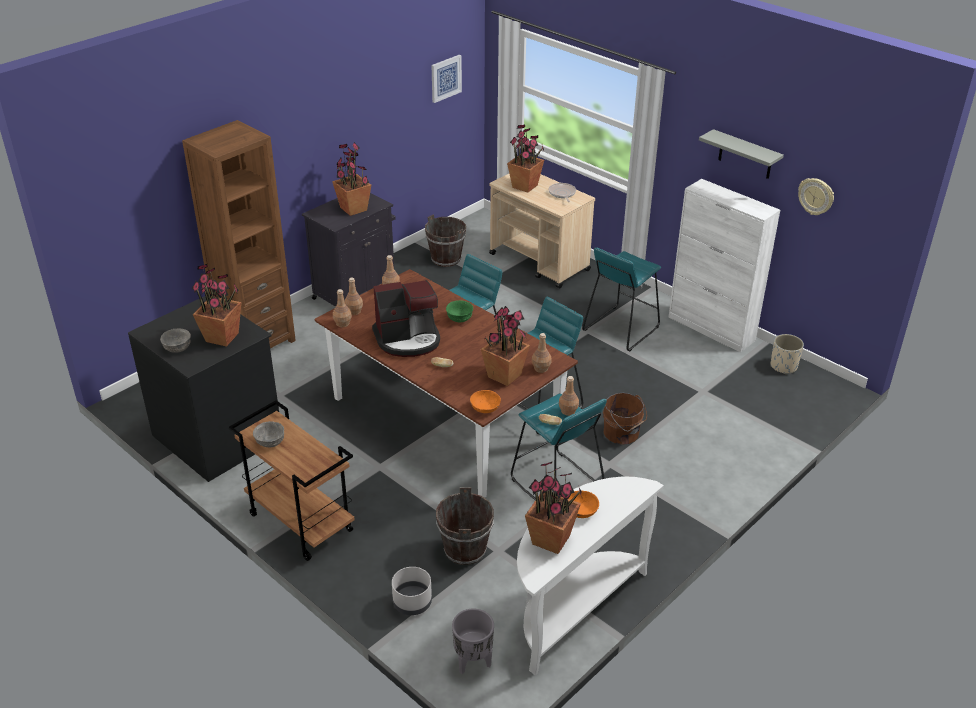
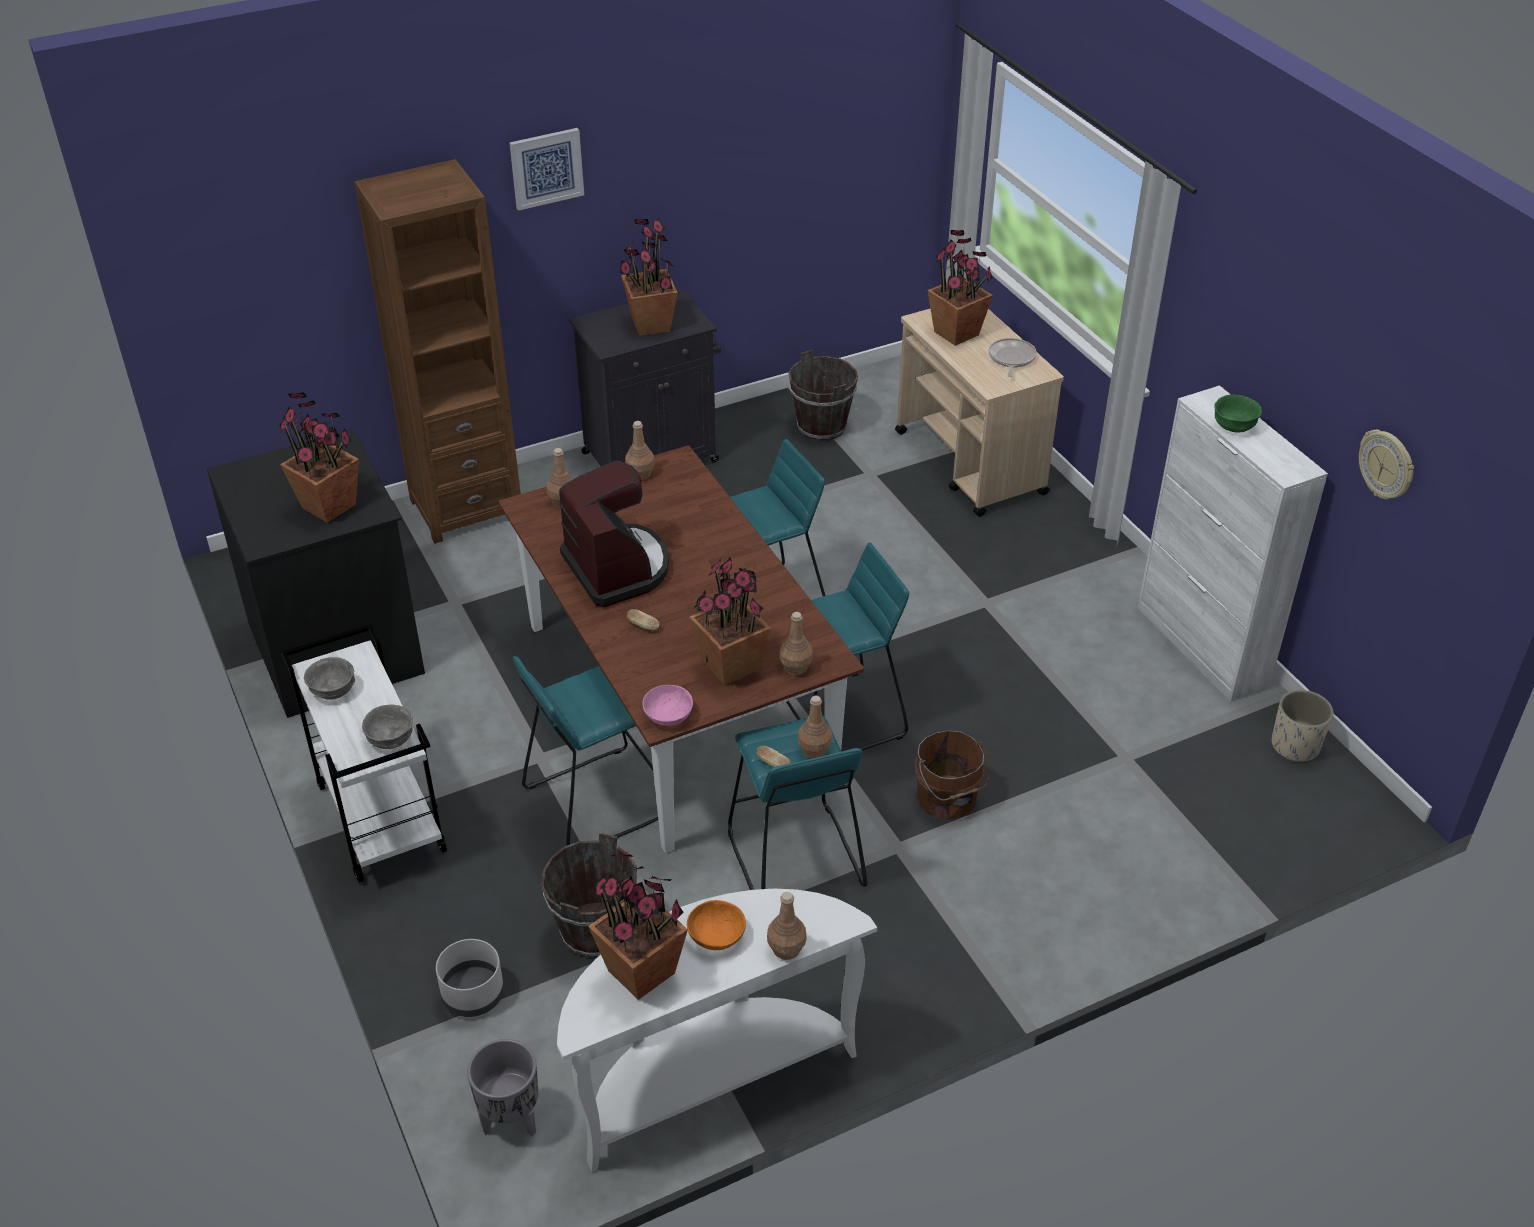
camera: 20 degrees right, 5 degrees up
(178, 348) = (259, 510): grey bowl -> grey bowl (391, 739)
(299, 522) = (379, 818): brown cart -> white cart
(343, 323) = (535, 518): brown bottle -> brown bottle (786, 948)
(408, 339) = (617, 568): coffee machine -> coffee machine turned 120 degrees counterclockwise
(445, 78) = (865, 127): picture -> picture (546, 168)
(460, 318) = (717, 549): green bowl -> green bowl (1234, 426)
(485, 408) = (668, 715): orange bowl -> pink bowl
(620, 328) = (1044, 610): turquoise stool -> turquoise stool (596, 801)
(745, 155) = (1290, 362): grey shelf -> none

